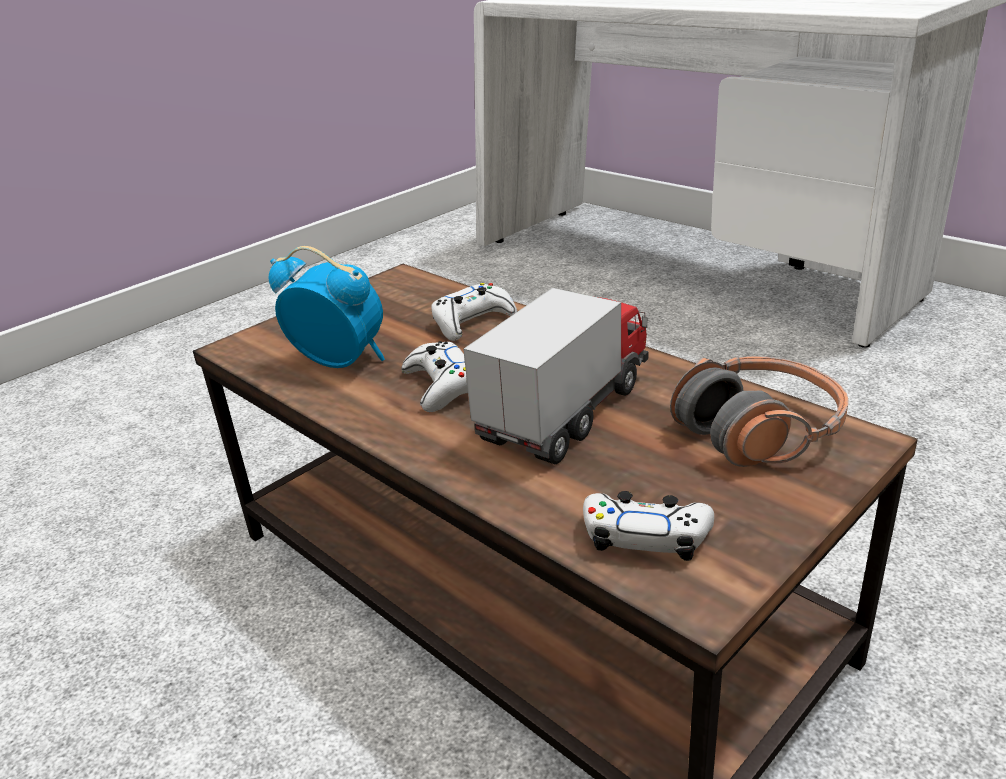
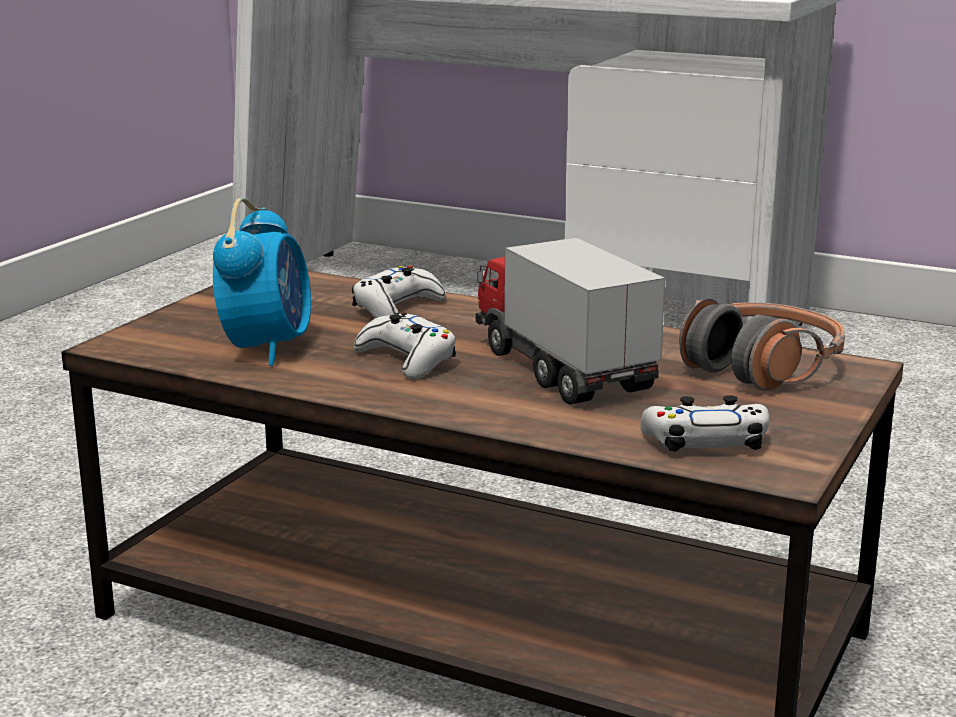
camera: 20 degrees left, 10 degrees down
(340, 361) = (267, 348): alarm clock -> alarm clock turned 90 degrees clockwise
(566, 412) = (562, 368): toy truck -> toy truck turned 45 degrees counterclockwise

